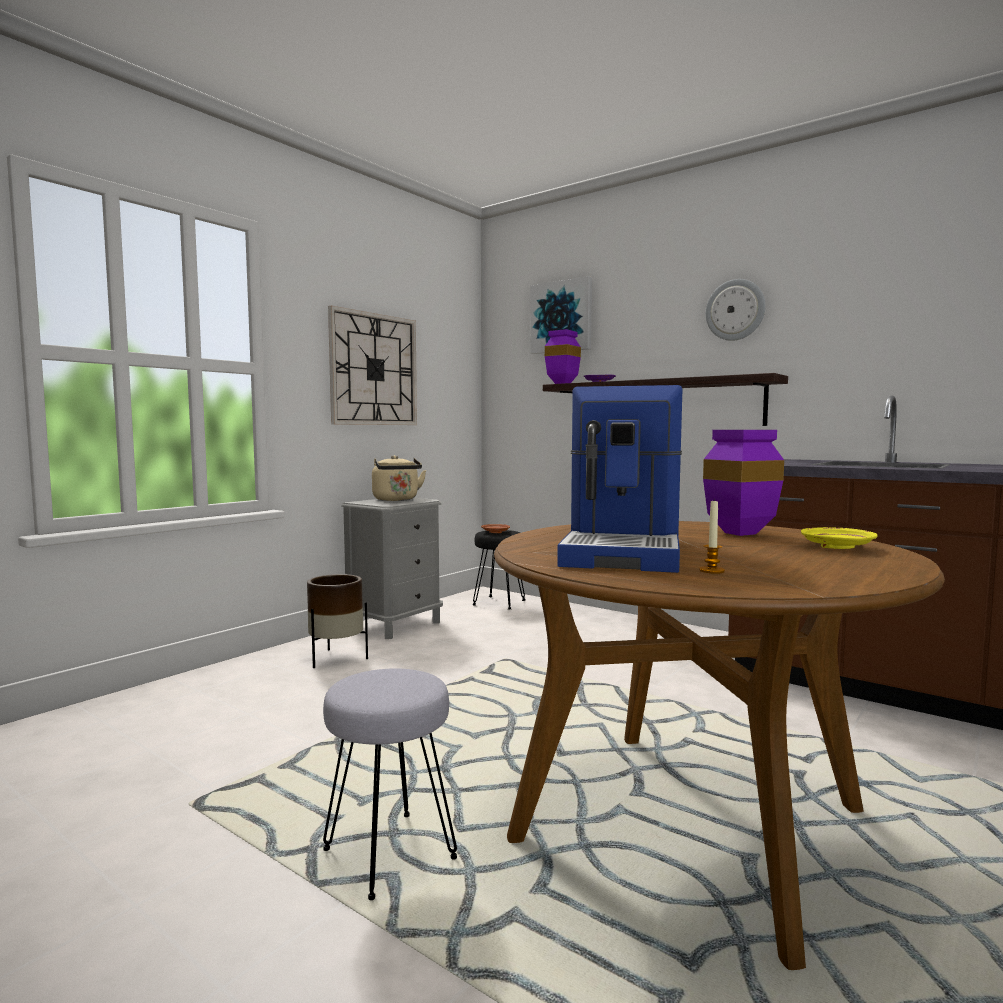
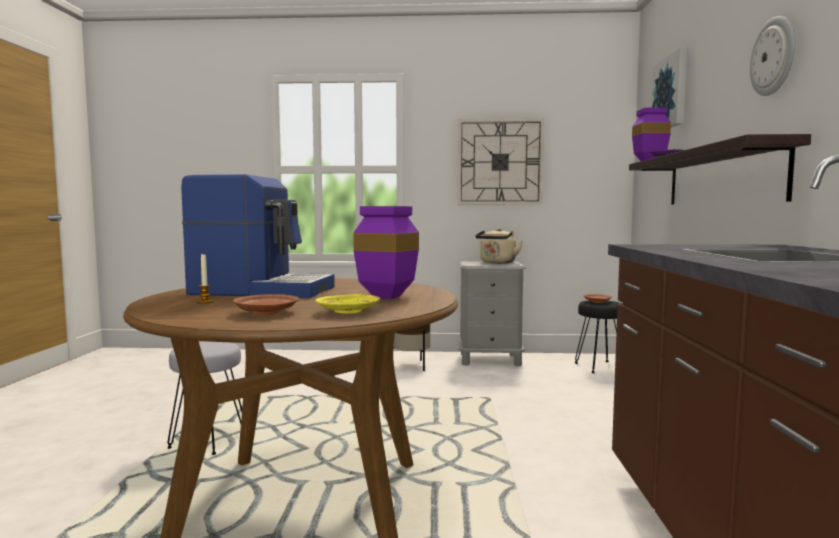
camera: 55 degrees right, 0 degrees up
(626, 551) = (262, 290): coffee machine -> coffee machine turned 150 degrees counterclockwise
(826, 562) = (265, 312): none -> brown plate

